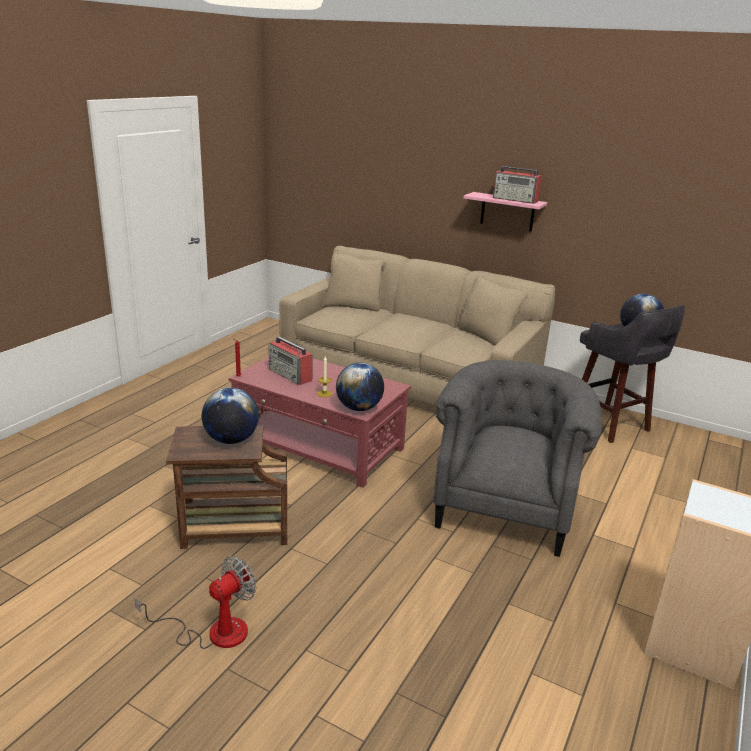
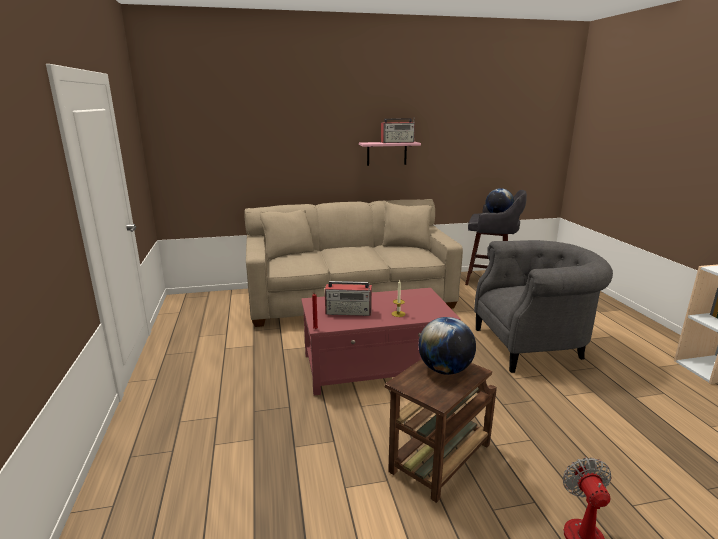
camera: 40 degrees left, 5 degrees down
(359, 408) = (438, 313): globe -> none
(505, 506) = (533, 346): grey armchair -> grey armchair turned 105 degrees clockwise

